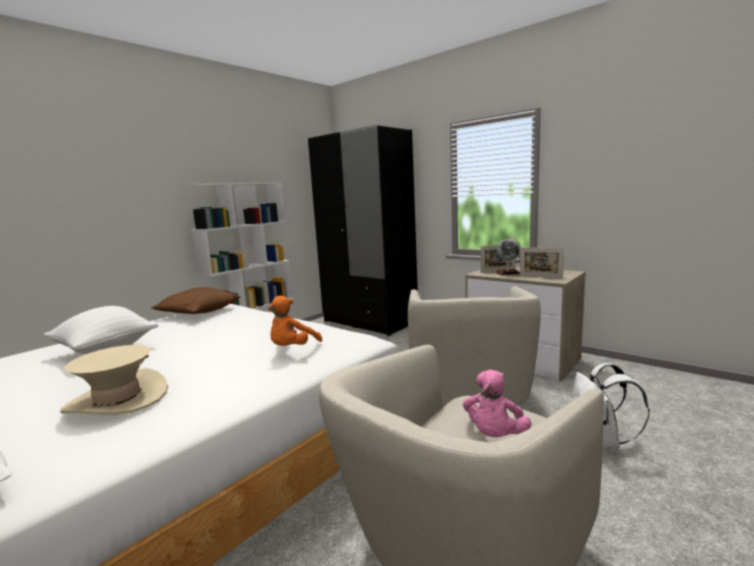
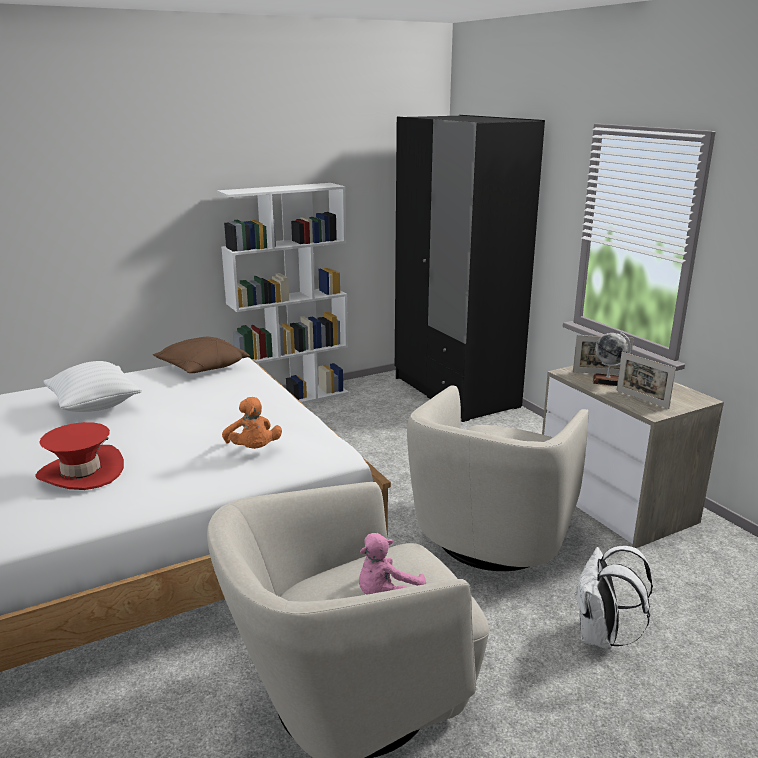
camera: 20 degrees right, 10 degrees up
(118, 400) = (81, 472): beige hat -> red hat
(293, 349) = (253, 449): orange plush toy -> orange plush toy turned 75 degrees counterclockwise

